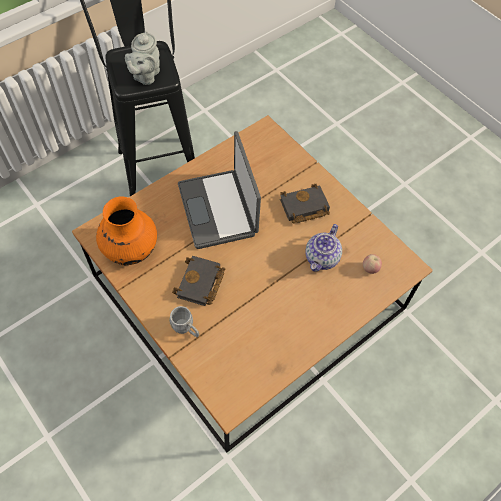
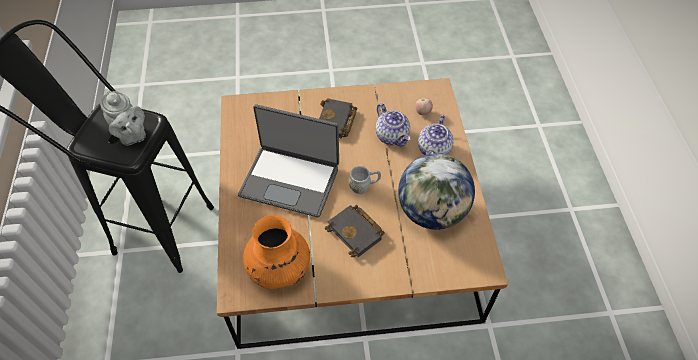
camera: 55 degrees left, 5 degrees down
(186, 329) = (393, 266): grey mug -> grey mug (364, 186)
(261, 332) = (432, 212): none -> globe
(332, 300) = (434, 150): none -> teapot

